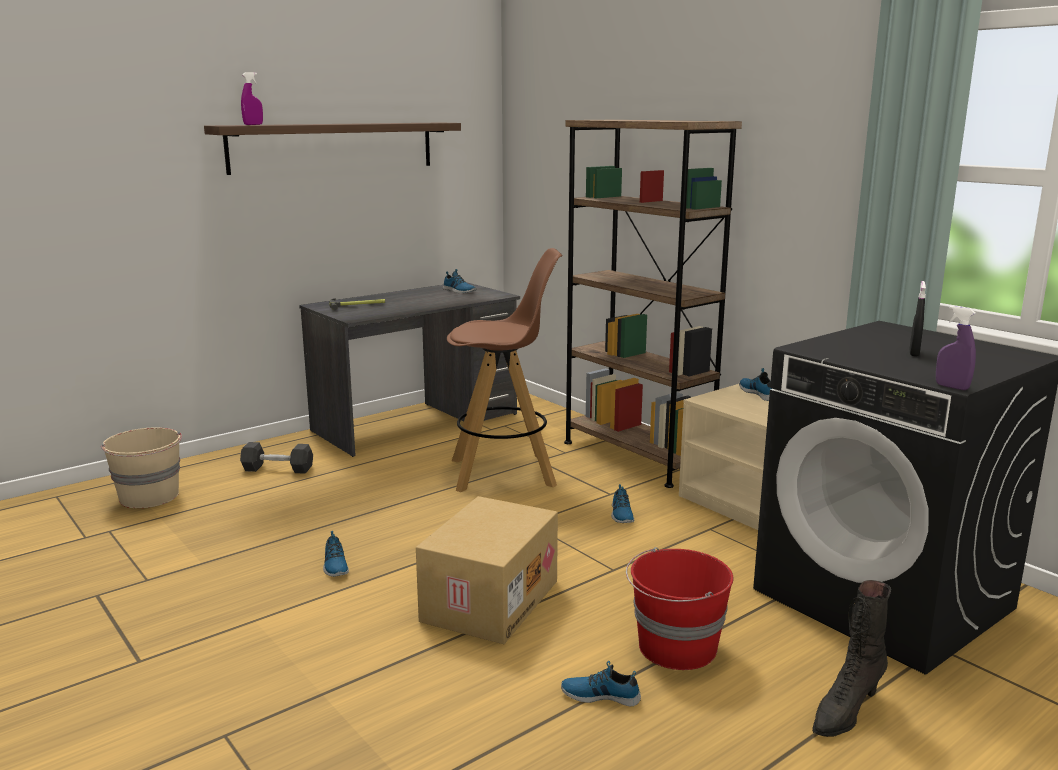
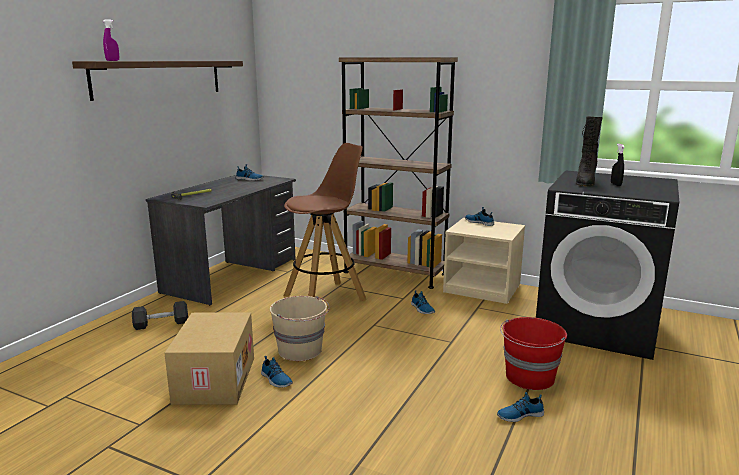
camera: 25 degrees left, 0 degrees up
(149, 497) = (74, 364): beige bucket -> beige bucket (301, 350)
(489, 600) = (399, 377): cardboard box -> cardboard box (214, 379)
(845, 711) = (640, 388): black boot -> black boot (585, 182)
(952, 387) = (665, 198): purple spray bottle -> none

